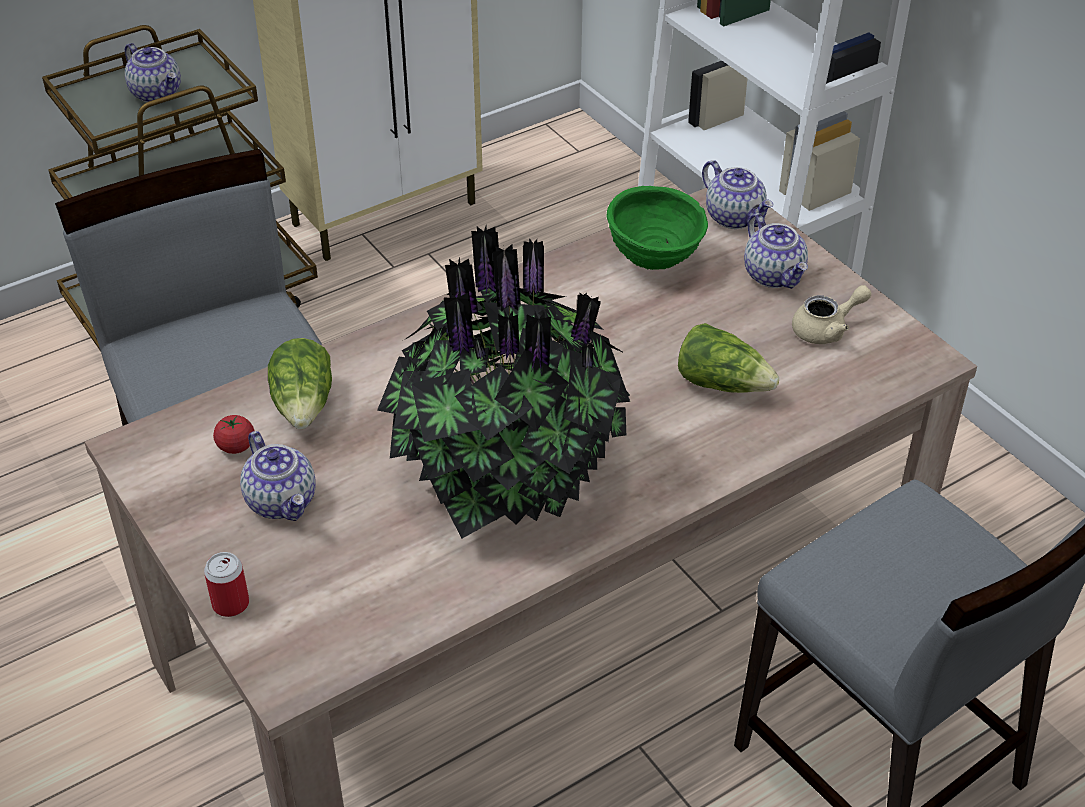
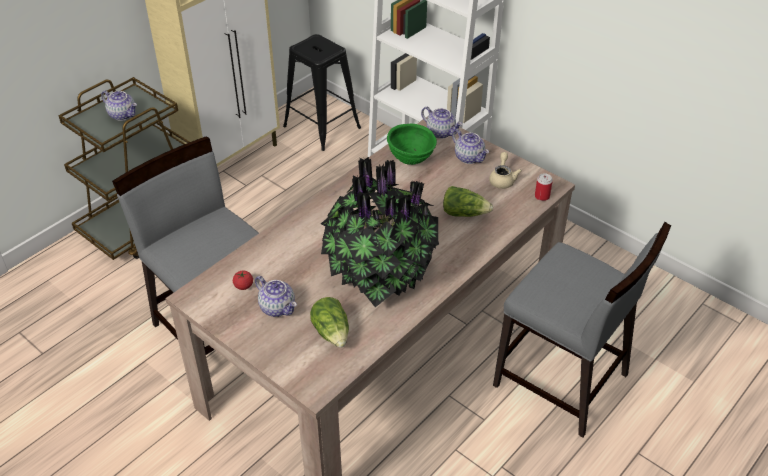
camera: 15 degrees left, 0 degrees up
(231, 604) = (273, 360): can -> can (542, 196)
(304, 405) = (269, 260): lettuce -> lettuce (332, 332)
(570, 184) = (322, 127): none -> black stool
(826, 329) = (502, 179): beige teapot -> beige teapot turned 45 degrees counterclockwise

